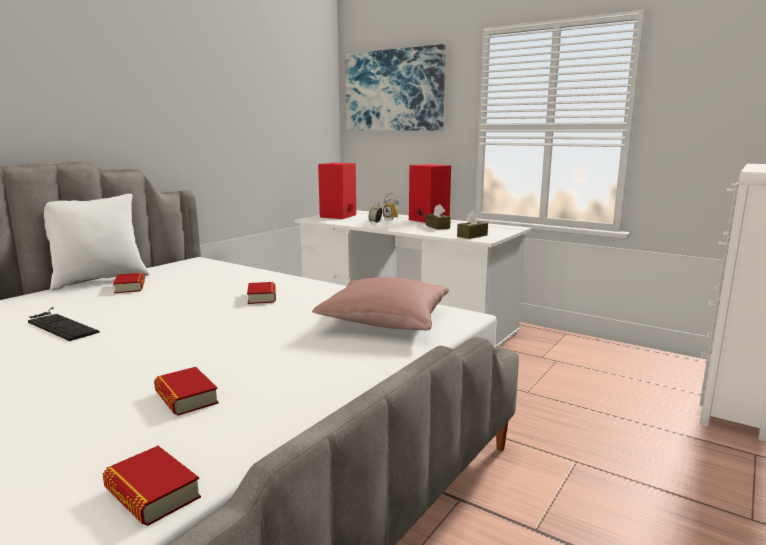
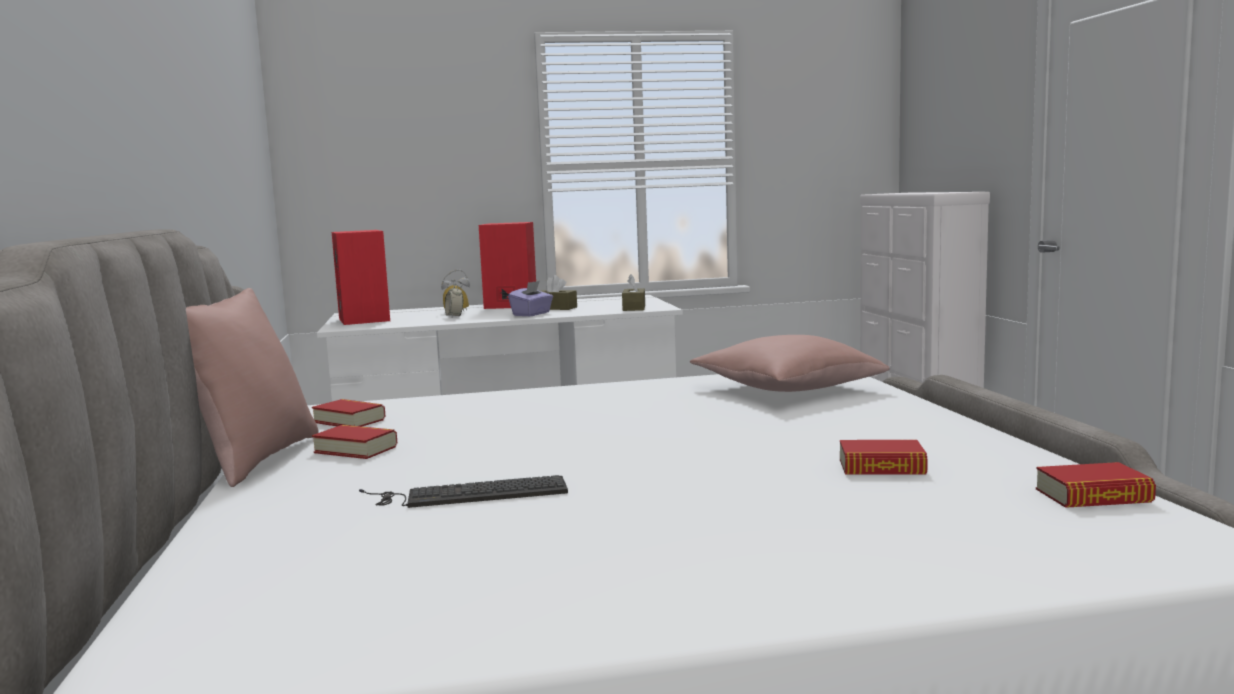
camera: 45 degrees left, 5 degrees down
(99, 280) = (254, 460): white pillow -> pink pillow
(262, 297) = (588, 408): book -> book (349, 421)
(394, 90) = (387, 115): picture -> none
(408, 228) = (532, 314): none -> purple tissue box

